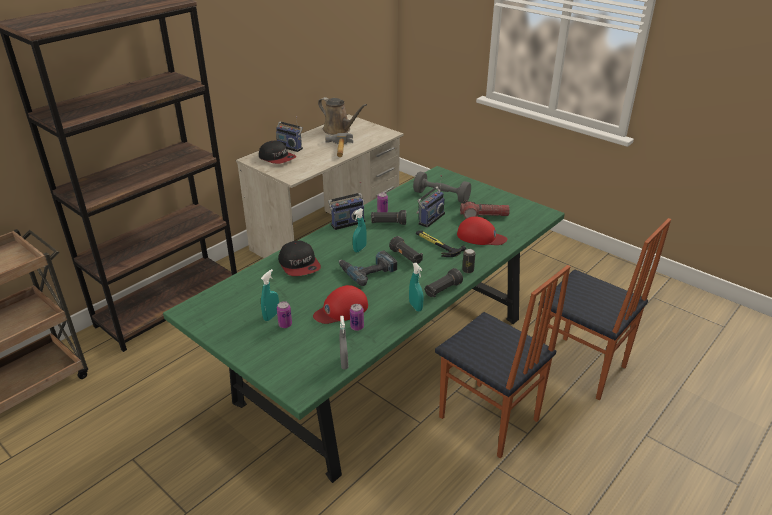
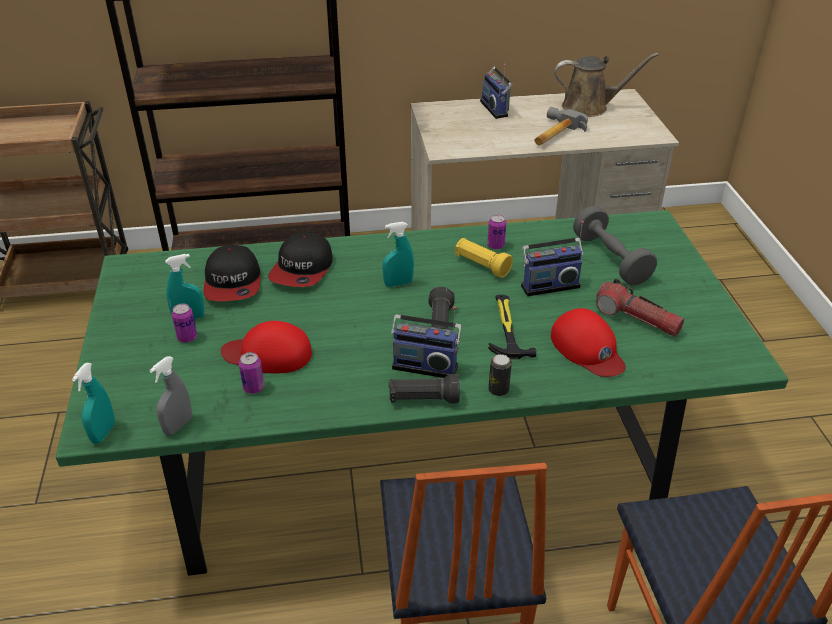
camera: 40 degrees right, 5 degrees up
(277, 158) = (460, 118): cap -> cap (233, 283)
(339, 130) = (589, 107): brown watering can -> brown watering can turned 75 degrees counterclockwise
(347, 222) = (431, 240): radio -> radio (425, 365)
(368, 270) = (368, 318): power drill -> none
(388, 223) = (481, 265): black flashlight -> yellow flashlight
(415, 306) = (357, 402): turquoise spray bottle -> turquoise spray bottle (103, 433)

